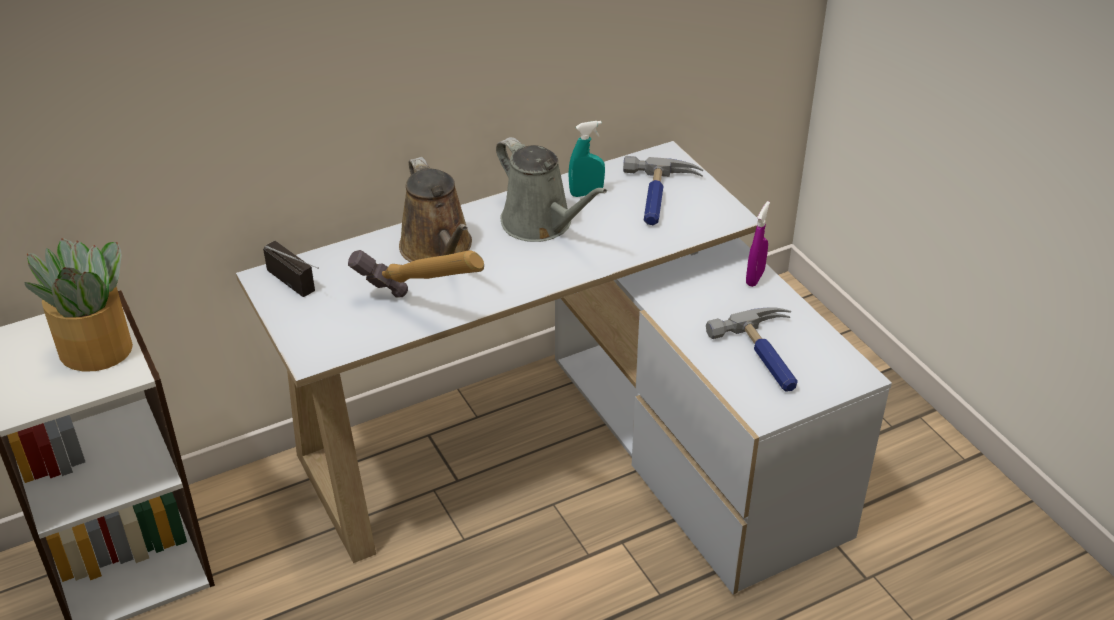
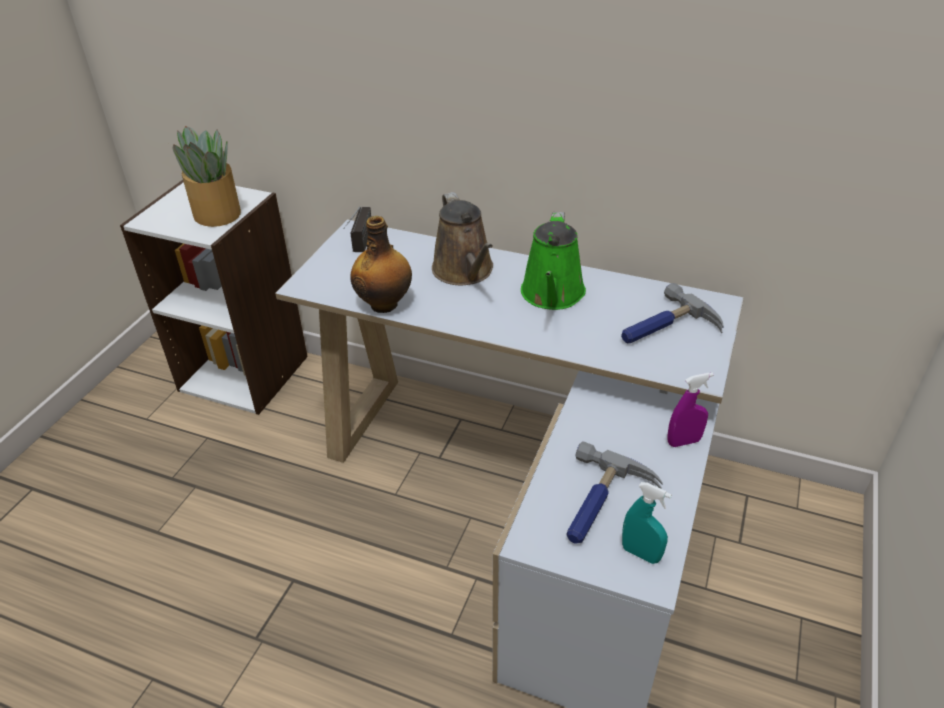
camera: 50 degrees right, 0 degrees up
(418, 320) = (385, 304): hammer -> bottle
(438, 250) = (465, 271): brown watering can -> brown watering can turned 45 degrees counterclockwise
(541, 224) = (552, 295): grey watering can -> green watering can
(586, 193) = (615, 294): turquoise spray bottle -> turquoise spray bottle (640, 553)

